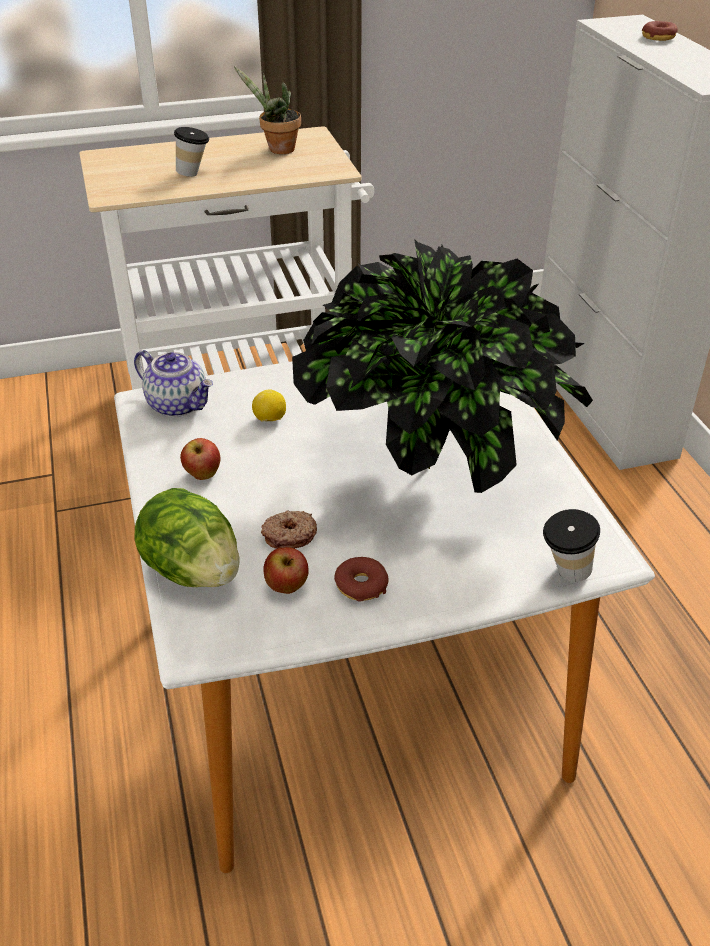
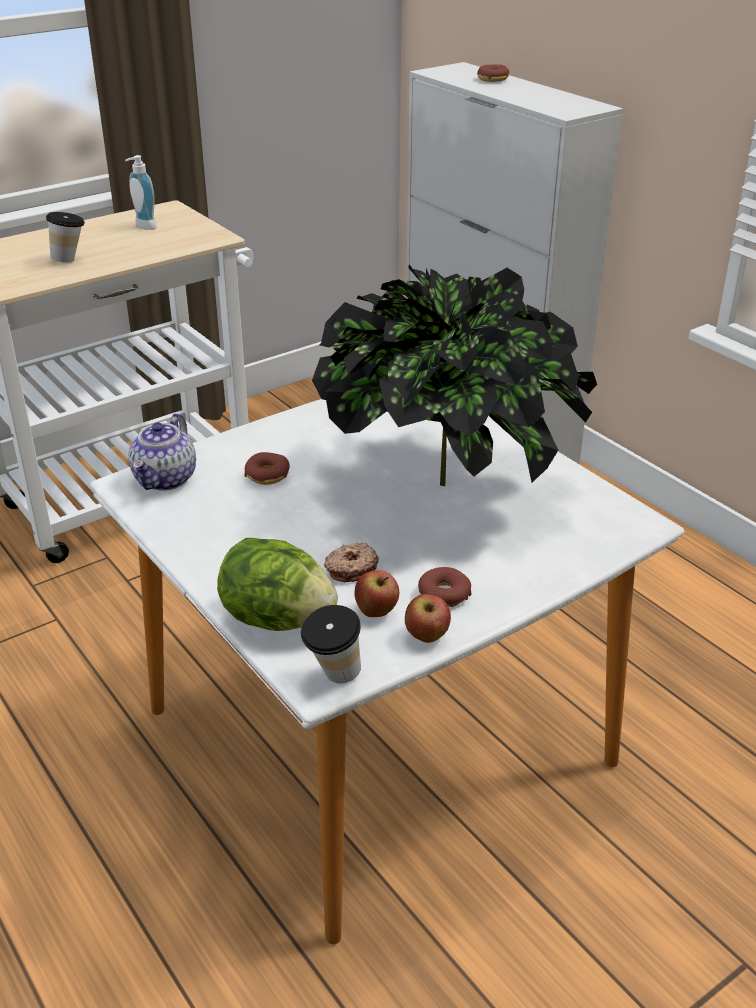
camera: 20 degrees left, 5 degrees down
(178, 405) = (166, 479): teapot -> teapot turned 90 degrees clockwise
(202, 475) = (232, 536): apple -> apple (427, 637)
(270, 420) = (267, 475): lemon -> donut
(277, 150) = (143, 227): potted plant -> soap dispenser
(564, 575) = (613, 545): cup -> cup (333, 678)

